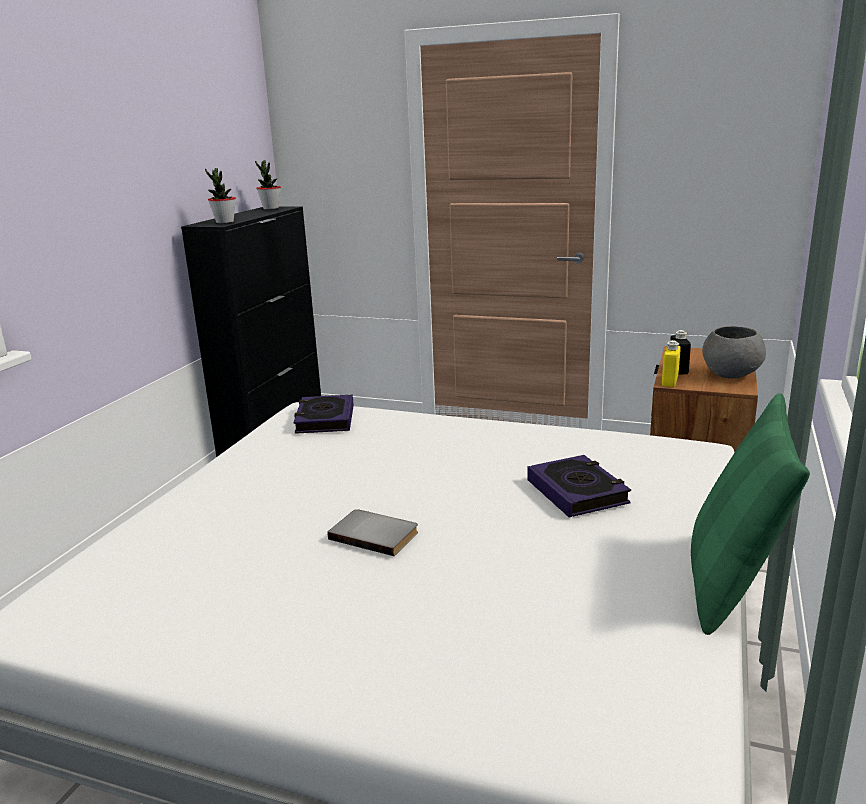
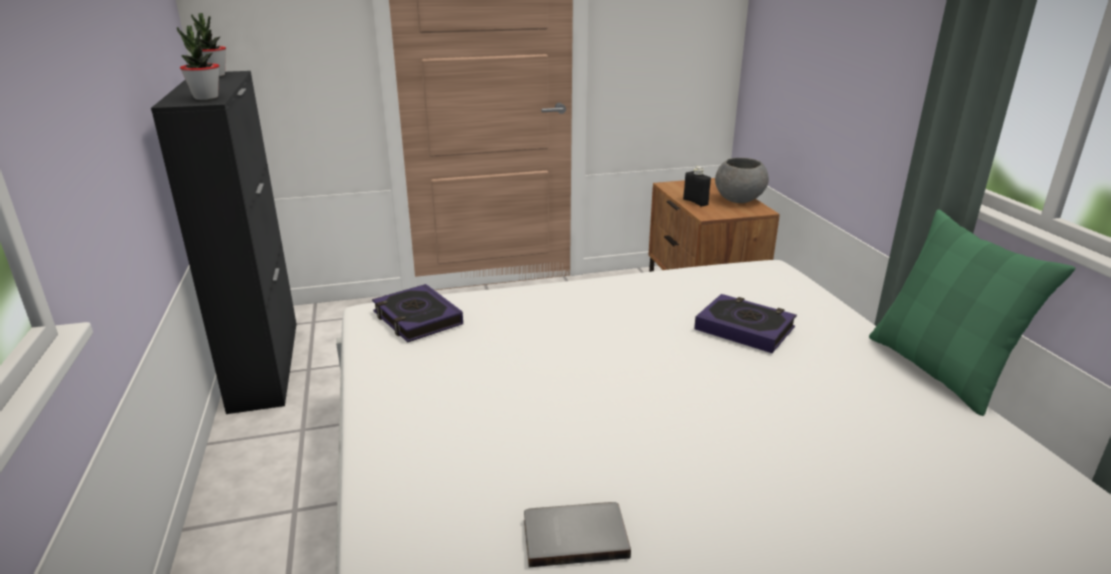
camera: 35 degrees left, 5 degrees up
(375, 534) = (648, 423): grey book -> grey book (574, 535)
(670, 381) = (705, 213): yellow bottle -> none

